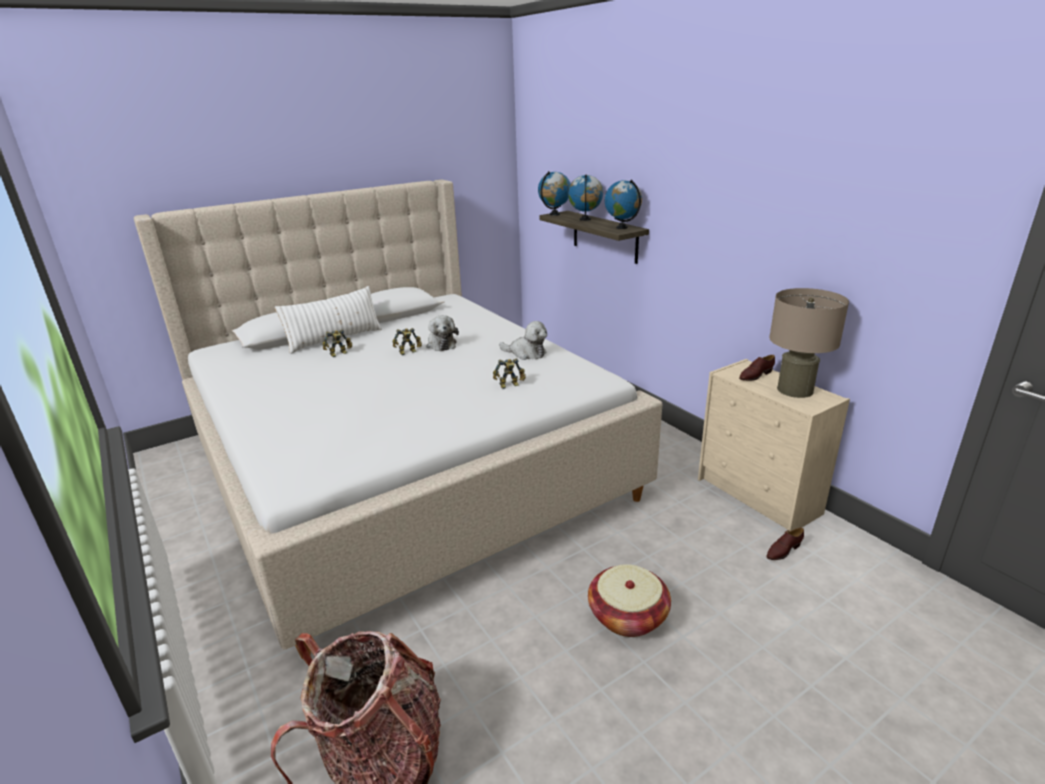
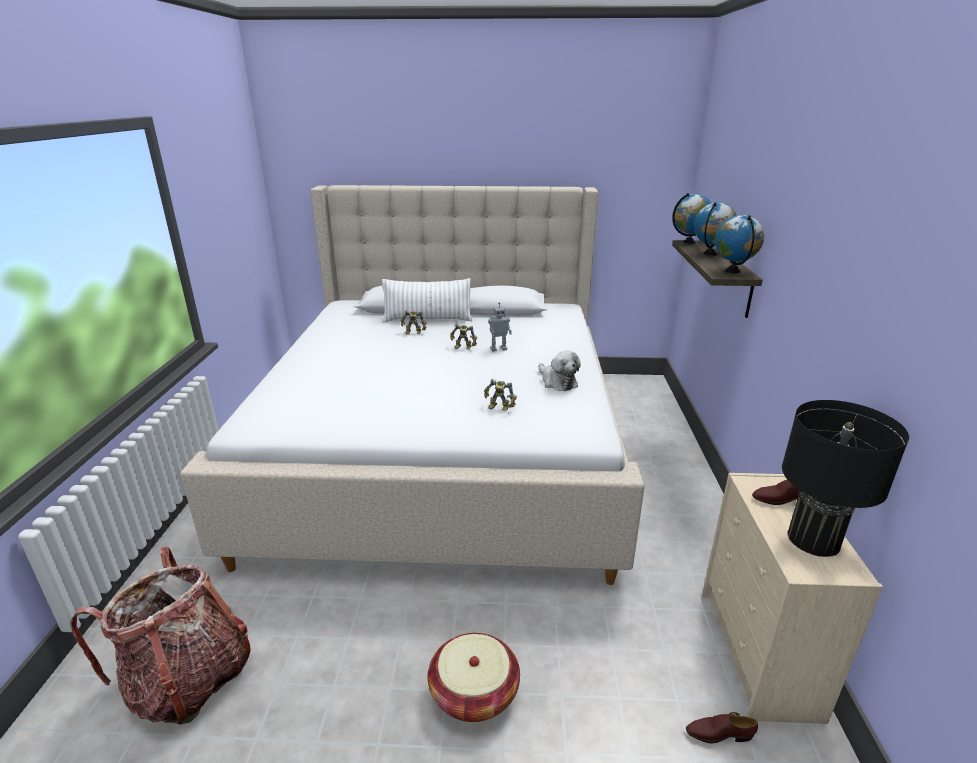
camera: 35 degrees right, 0 degrees up
(441, 344) = (498, 349): plush toy -> toy robot
(795, 390) = (813, 539): beige table lamp -> black table lamp

